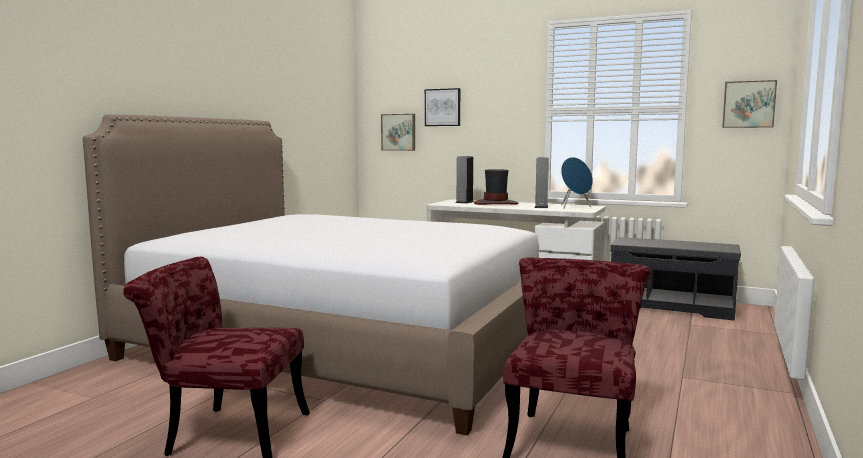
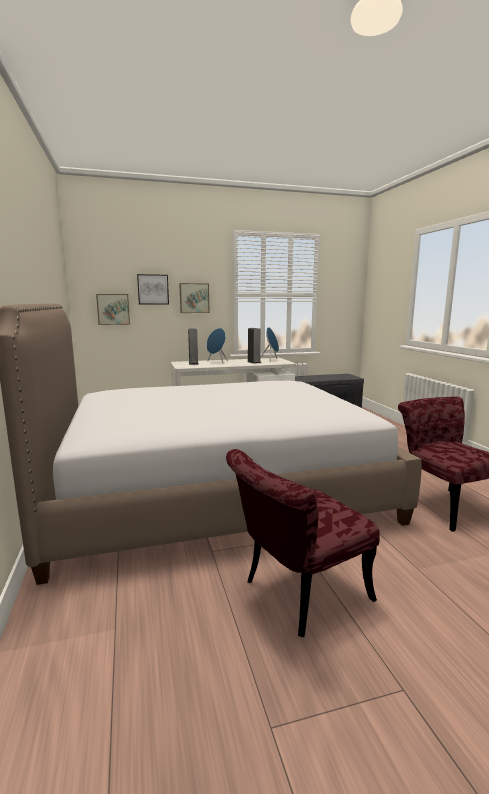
camera: 40 degrees left, 5 degrees up
(496, 203) = (217, 362): hat -> blue speaker
(748, 104) = (347, 293): picture -> picture (194, 298)

